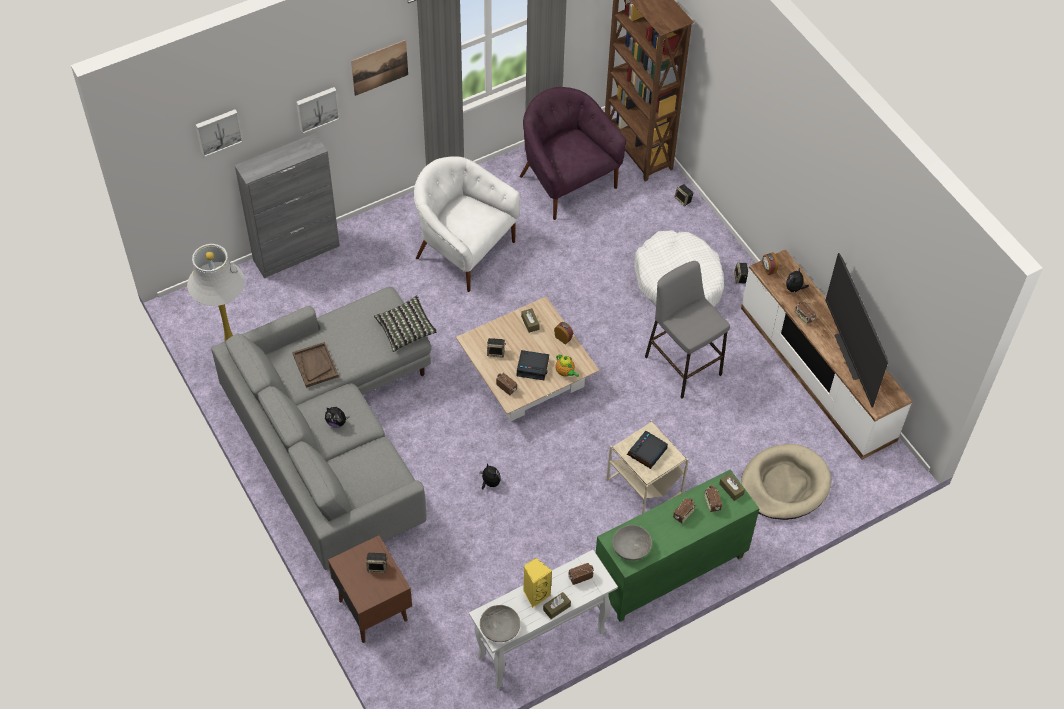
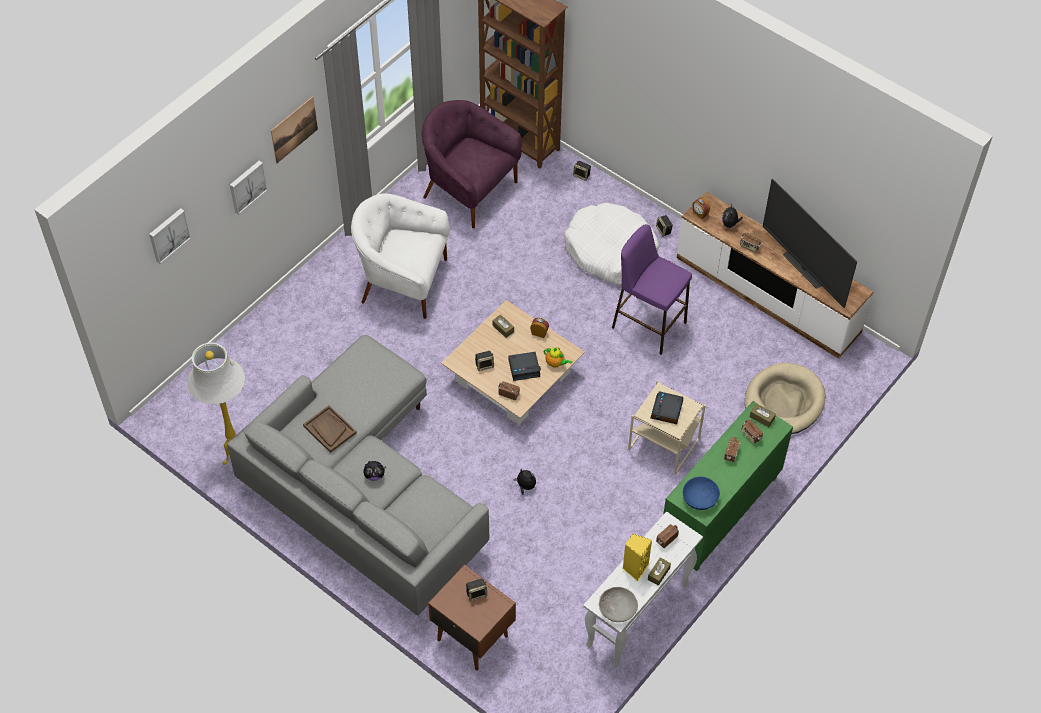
camera: 20 degrees left, 0 degrees up
(297, 253) = (246, 332): grey cabinet -> none
(406, 330) = (398, 370): pillow -> none
(631, 547) = (700, 498): grey bowl -> blue bowl
(682, 365) = (648, 325): grey stool -> purple stool

